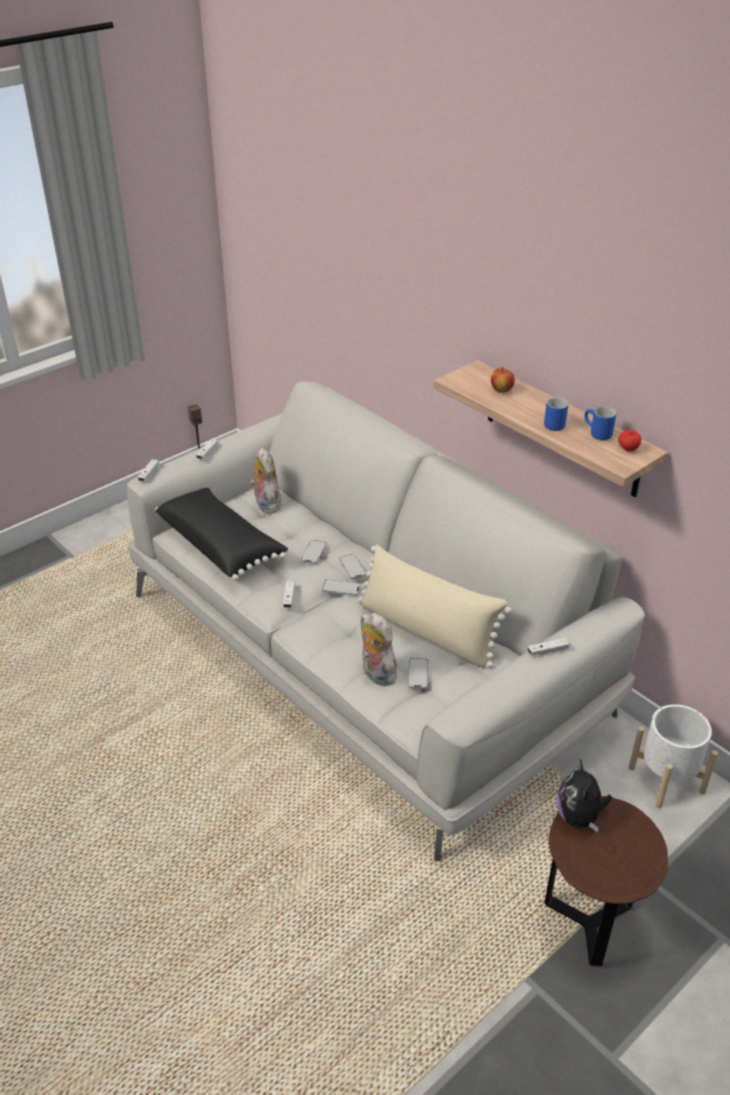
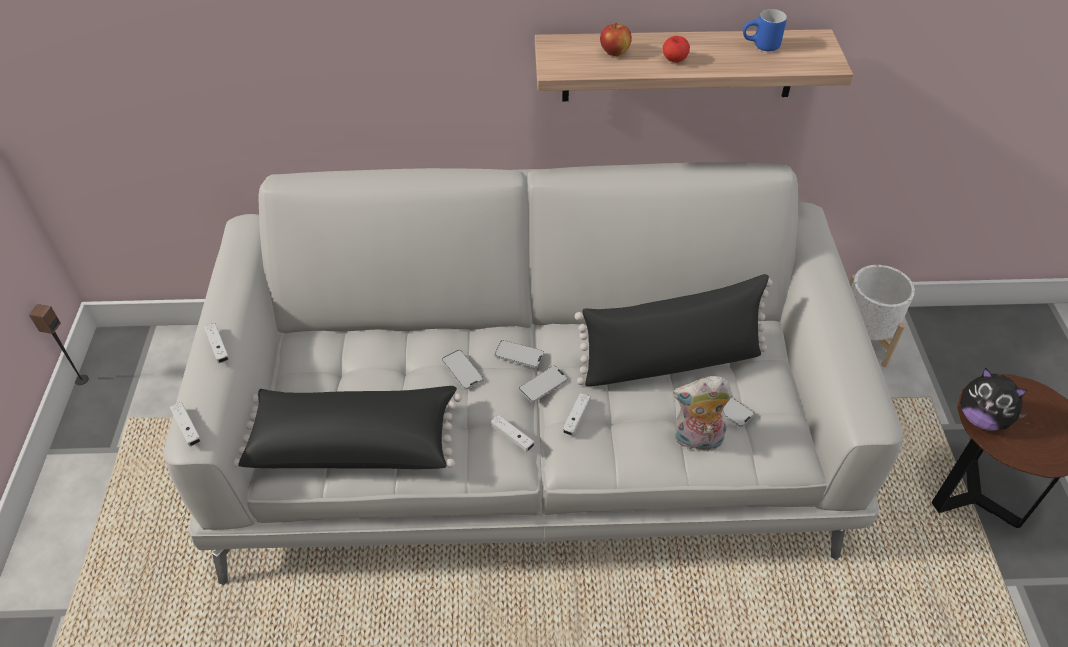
camera: 50 degrees left, 10 degrees up
(266, 504) = (331, 358): plush toy -> none
(427, 631) = (671, 361): beige pillow -> black pillow
(547, 651) = (828, 295): white game controller -> white game controller (576, 418)
(552, 423) = (714, 59): blue mug -> none
(628, 449) = (806, 45): apple -> apple (674, 60)

